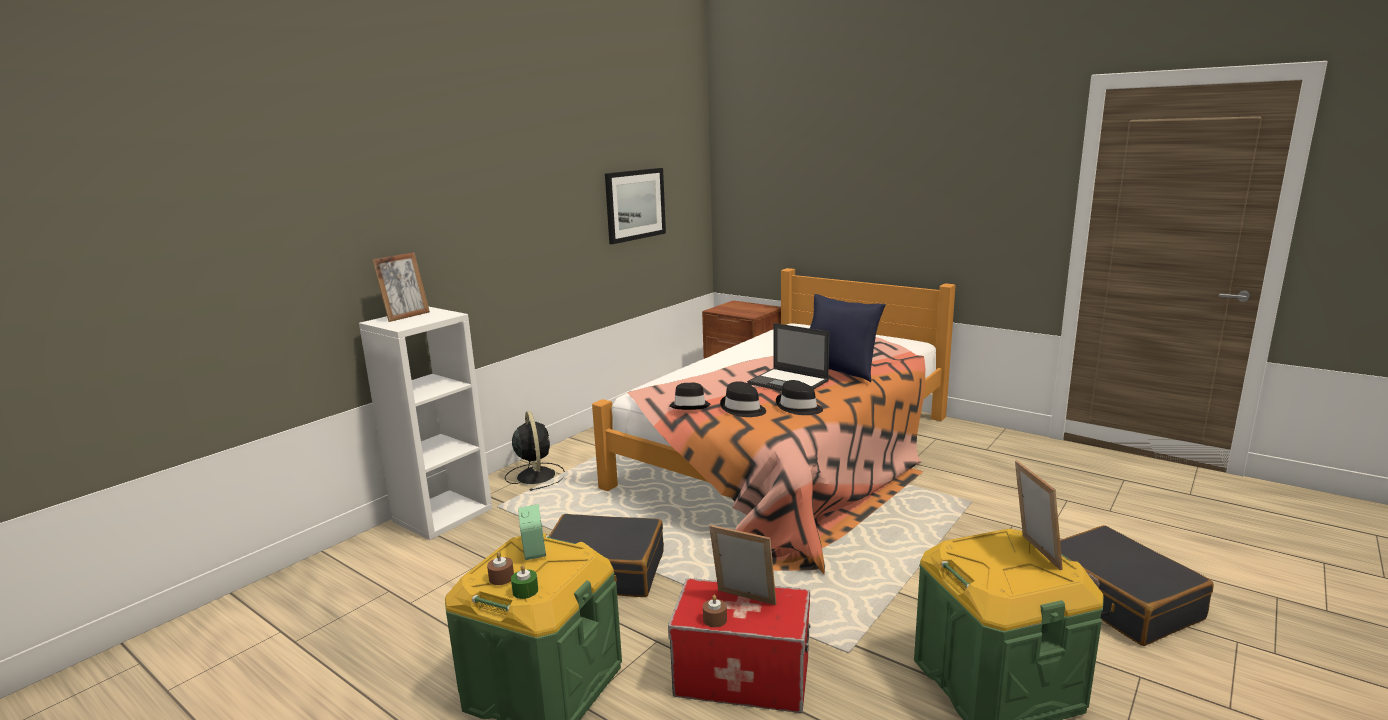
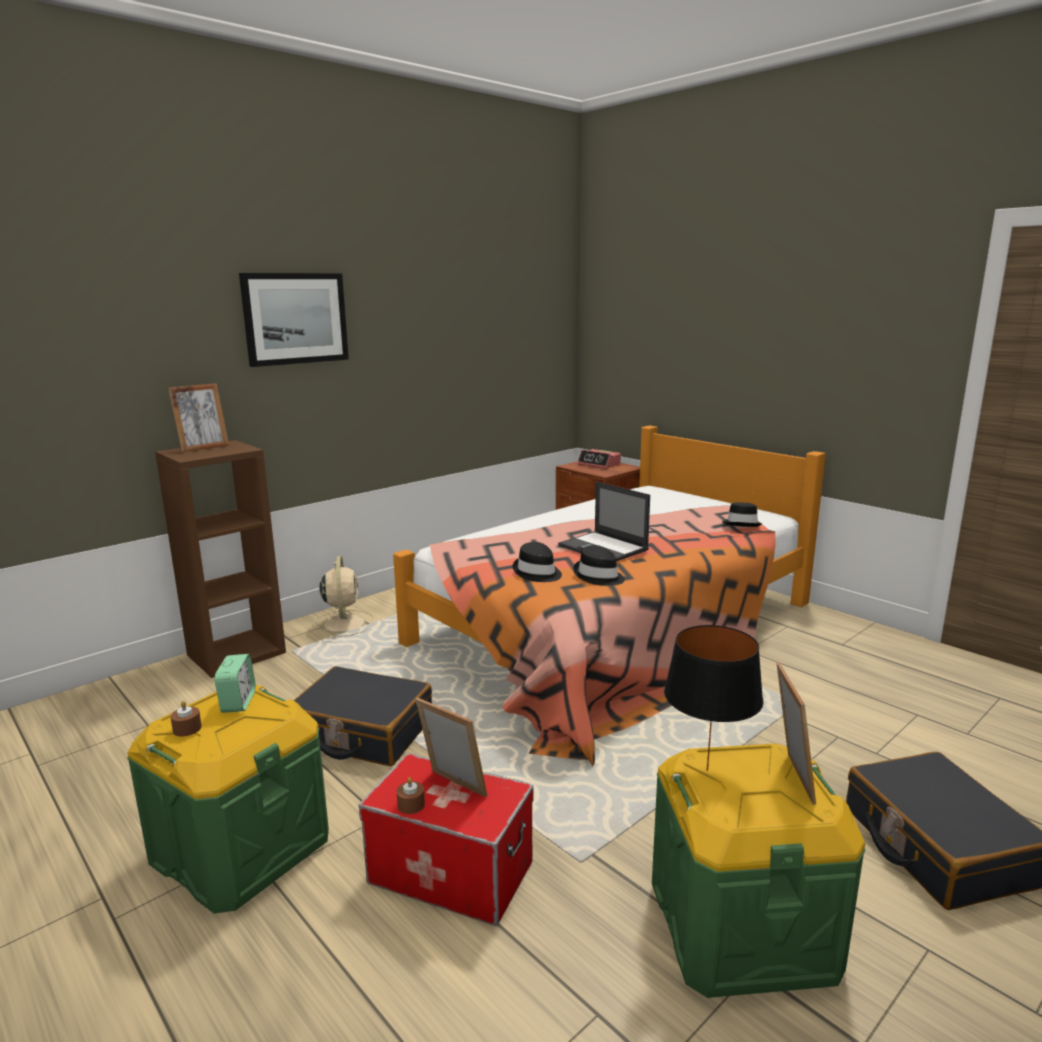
camera: 10 degrees right, 0 degrees up
(443, 514) = (237, 653): white bookcase -> brown bookcase
(525, 591) = (200, 746): green candle -> none
(535, 475) = (344, 623): black fan -> beige fan
(635, 204) = (484, 349): picture -> picture (295, 318)
(690, 405) = (484, 564): black hat -> black hat (742, 524)
(741, 306) = (599, 464): none -> alarm clock
(840, 372) = (667, 542): blue pillow -> none
(968, 555) = (708, 770): none -> black table lamp

